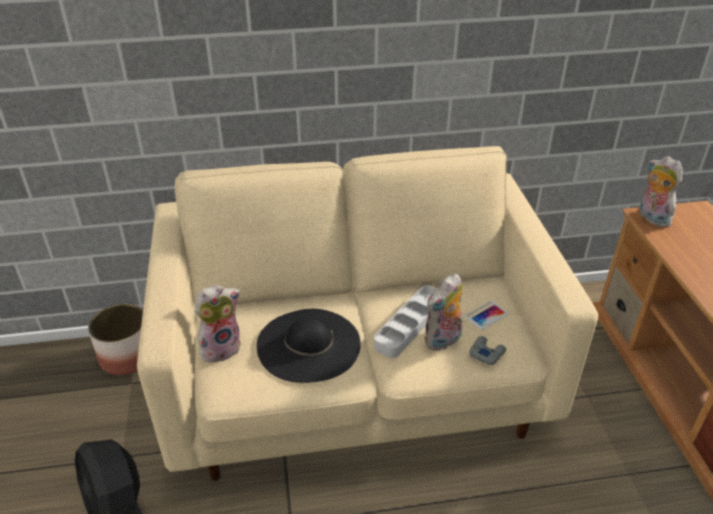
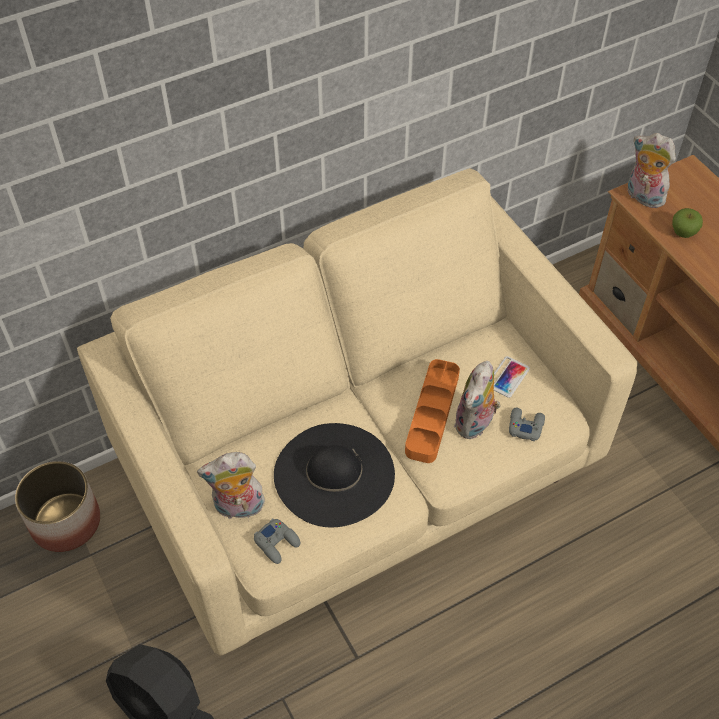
camera: 20 degrees left, 15 degrees up
(221, 347) = (238, 508): plush toy -> plush toy turned 135 degrees counterclockwise
(236, 379) = (277, 543): none -> grey game controller
(410, 324) = (432, 414): grey tray -> orange tray
(680, 248) = (683, 233): none -> apple

